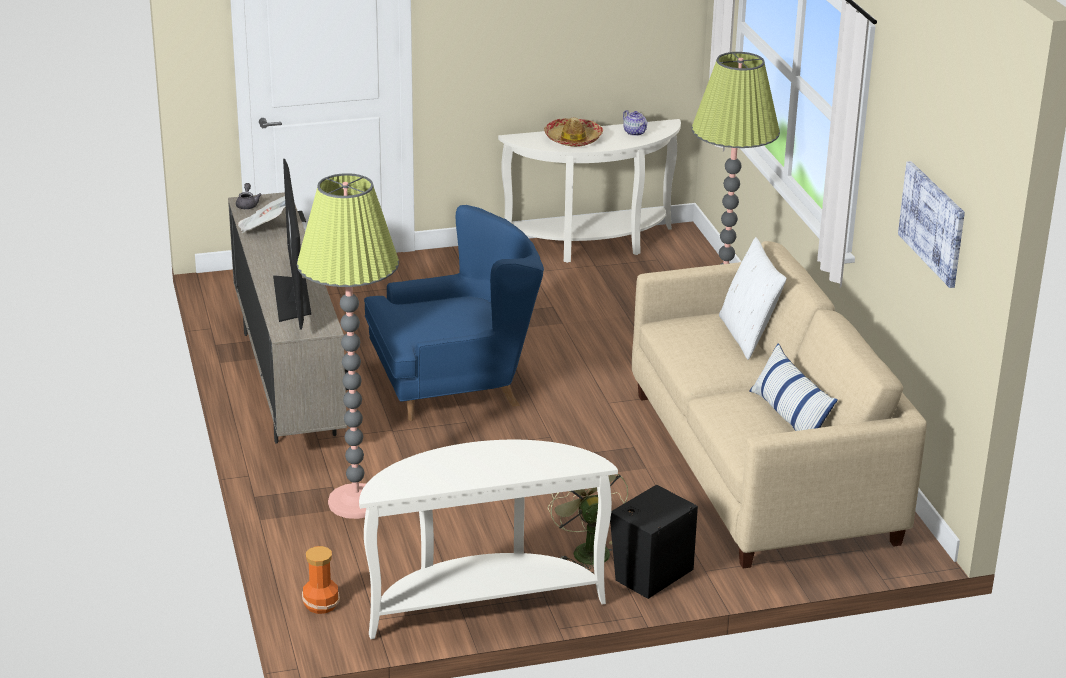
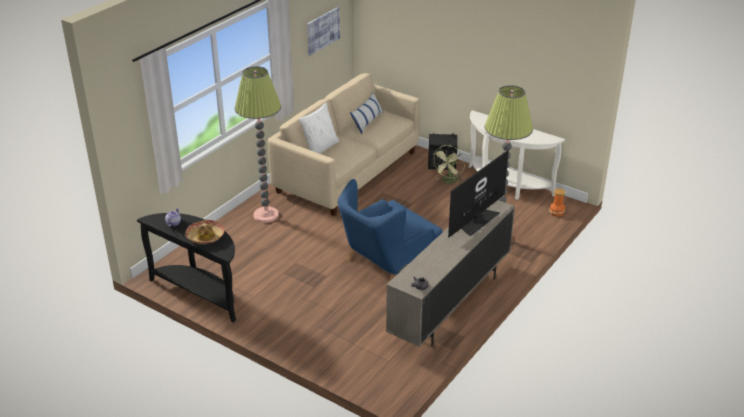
camera: 130 degrees left, 5 degrees up
(263, 228) = (434, 267): newspaper -> none
(454, 384) = (387, 262): blue armchair -> blue armchair turned 75 degrees counterclockwise
(593, 246) = (201, 293): white console table -> black console table

